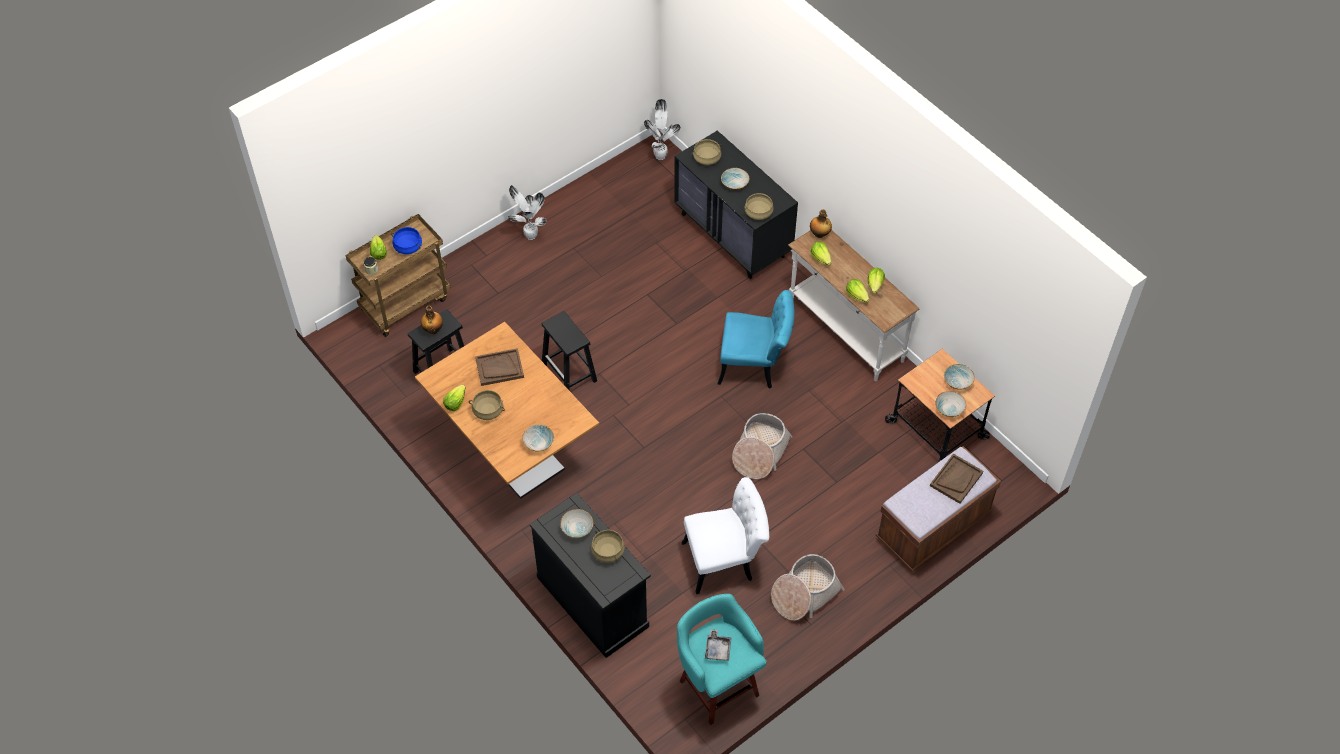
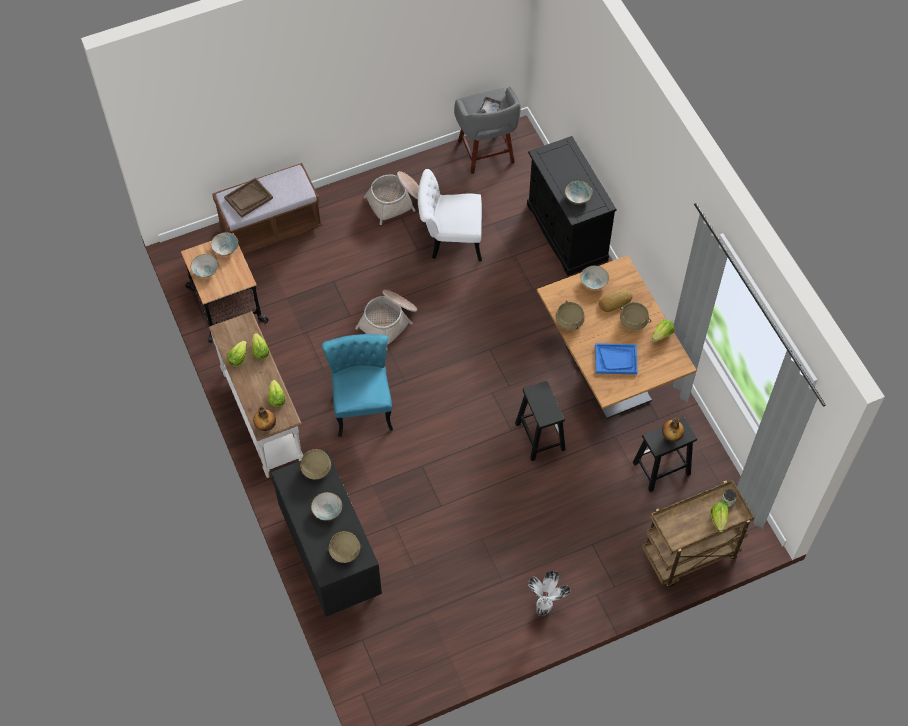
camera: 165 degrees left, 5 degrees up
(408, 247) = (687, 519): blue cooking pot -> none
(499, 368) = (616, 359): brown tray -> blue tray
(512, 427) = (614, 301): none -> bread
(607, 551) = (557, 174): beige cooking pot -> beige cooking pot (569, 321)
(660, 155) = (372, 685): potted plant -> none
(717, 685) = (486, 153): turquoise stool -> grey stool
(755, 365) = (362, 403): turquoise chair -> turquoise chair turned 60 degrees clockwise

